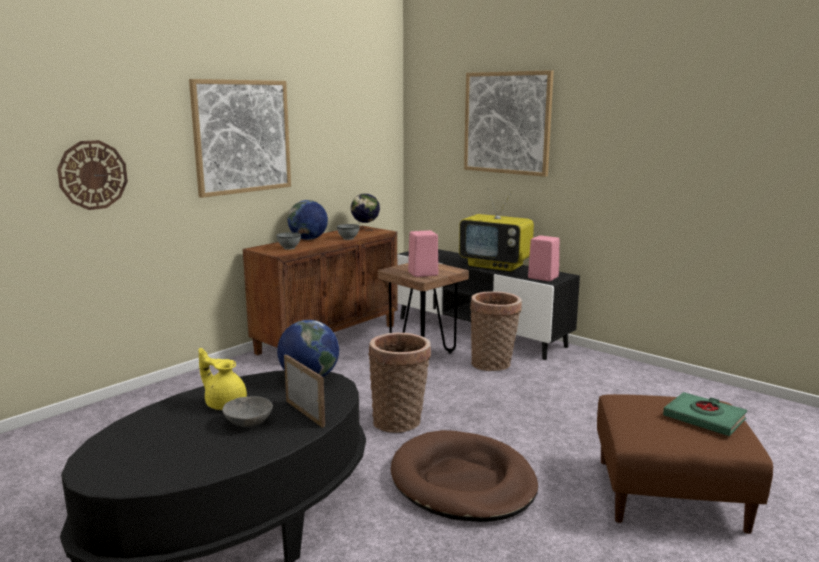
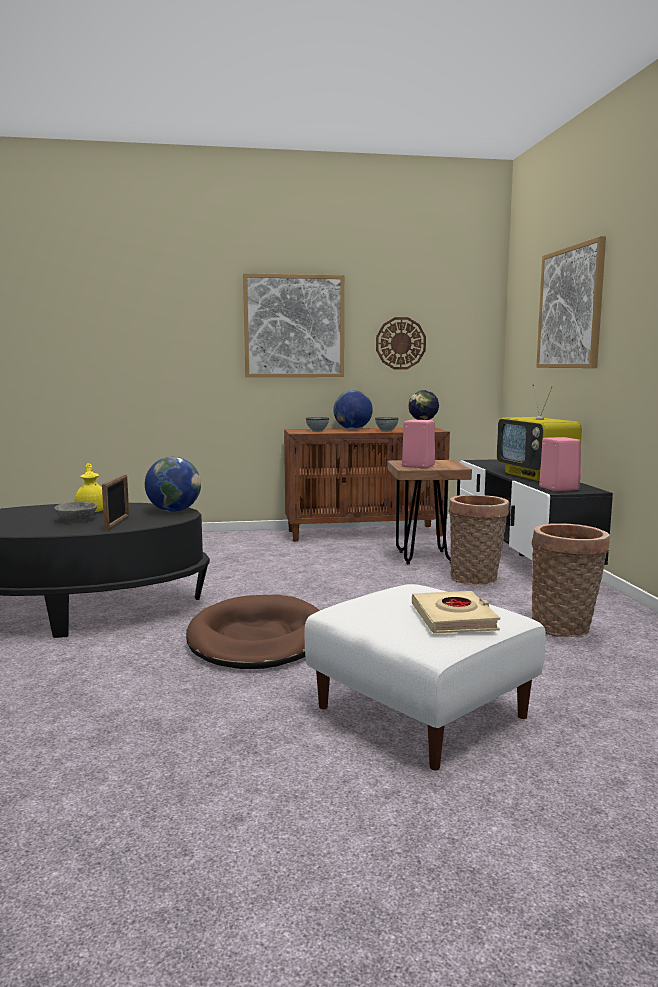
camera: 40 degrees right, 5 degrees down
(93, 175) = (152, 349): wall clock -> wall clock (400, 343)
(400, 421) = (299, 592): basket -> basket (564, 628)
(669, 493) = (422, 712): brown ottoman -> white ottoman
(704, 418) = (454, 618): green book -> beige book

